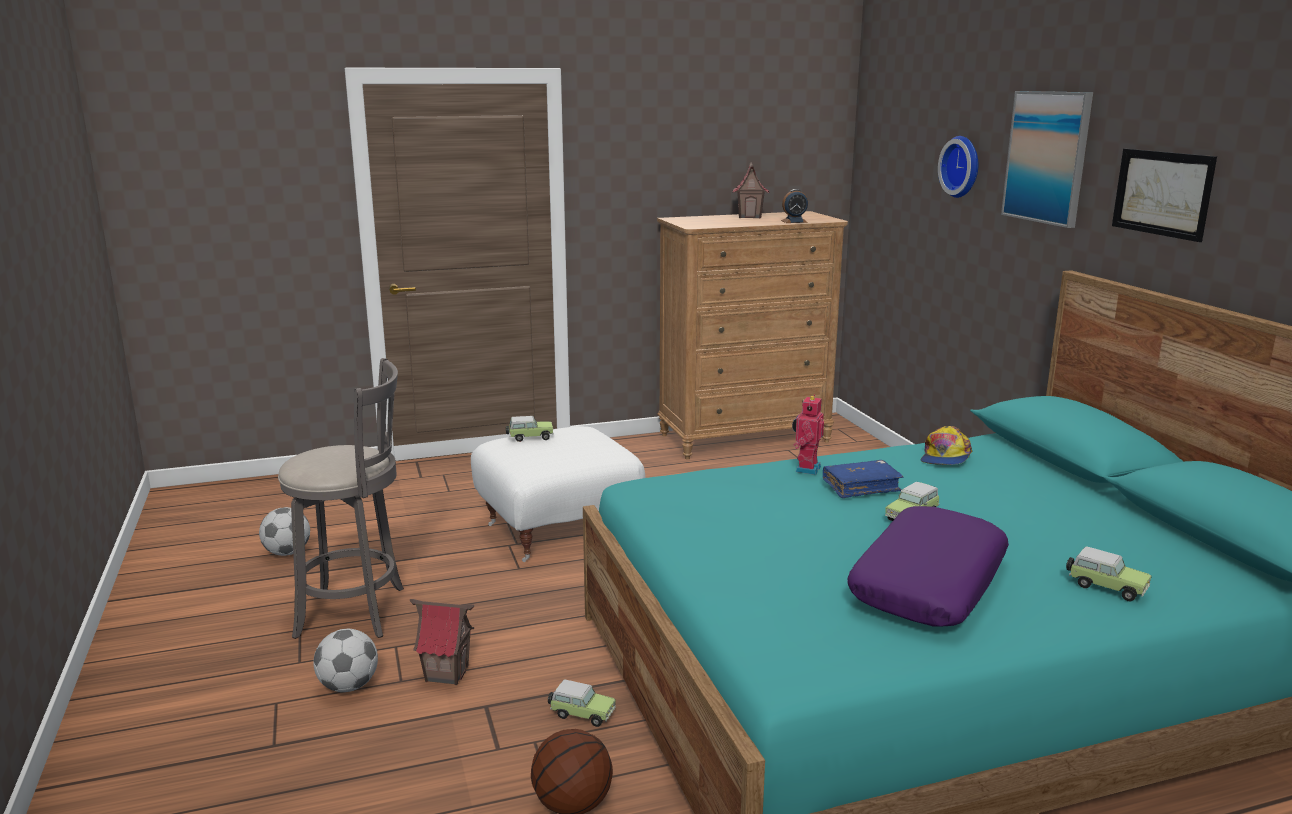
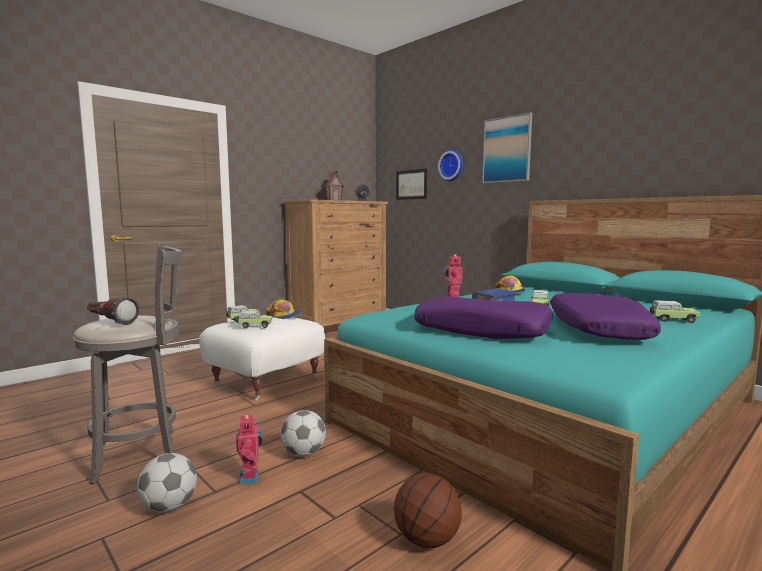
camera: 25 degrees left, 10 degrees down
(287, 553) = (51, 428): football -> football (304, 453)
(317, 459) = (110, 322): none -> flashlight
(447, 673) = (251, 477): toy house -> toy robot
(581, 714) = (376, 478): toy car -> toy car (254, 326)
(592, 437) = (284, 316): none -> cap
(748, 551) = (482, 330): none -> purple pillow
(1162, 193) = (582, 152): picture -> picture (411, 184)

